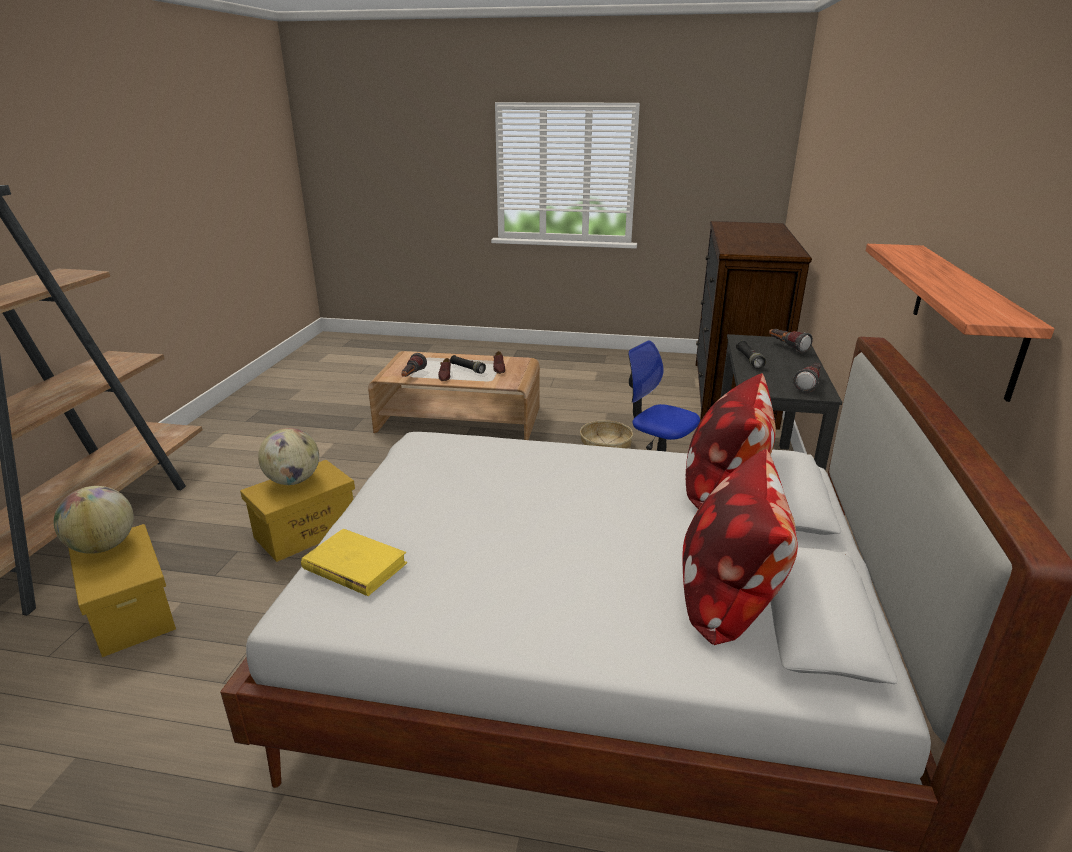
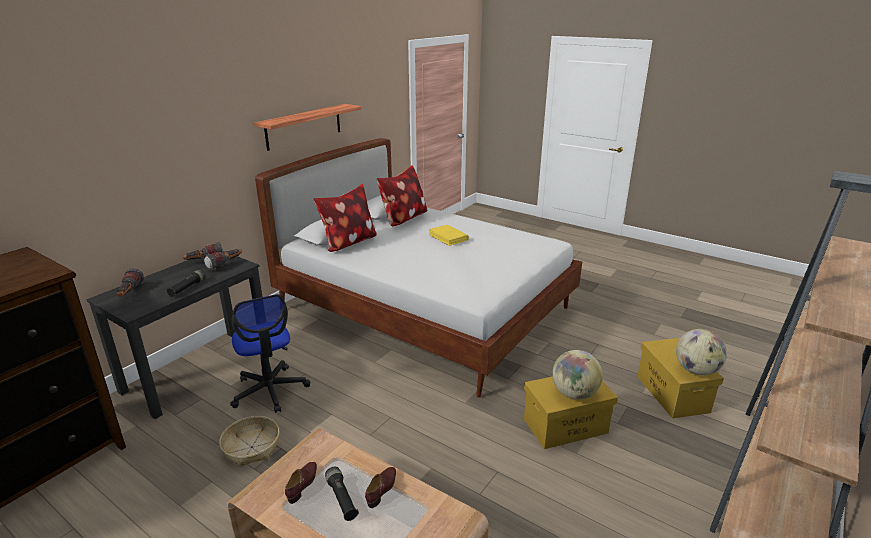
camera: 155 degrees left, 0 degrees up
(354, 566) = (531, 249): yellow book -> yellow book (448, 237)
(412, 376) = (424, 505): flashlight -> flashlight (225, 265)

